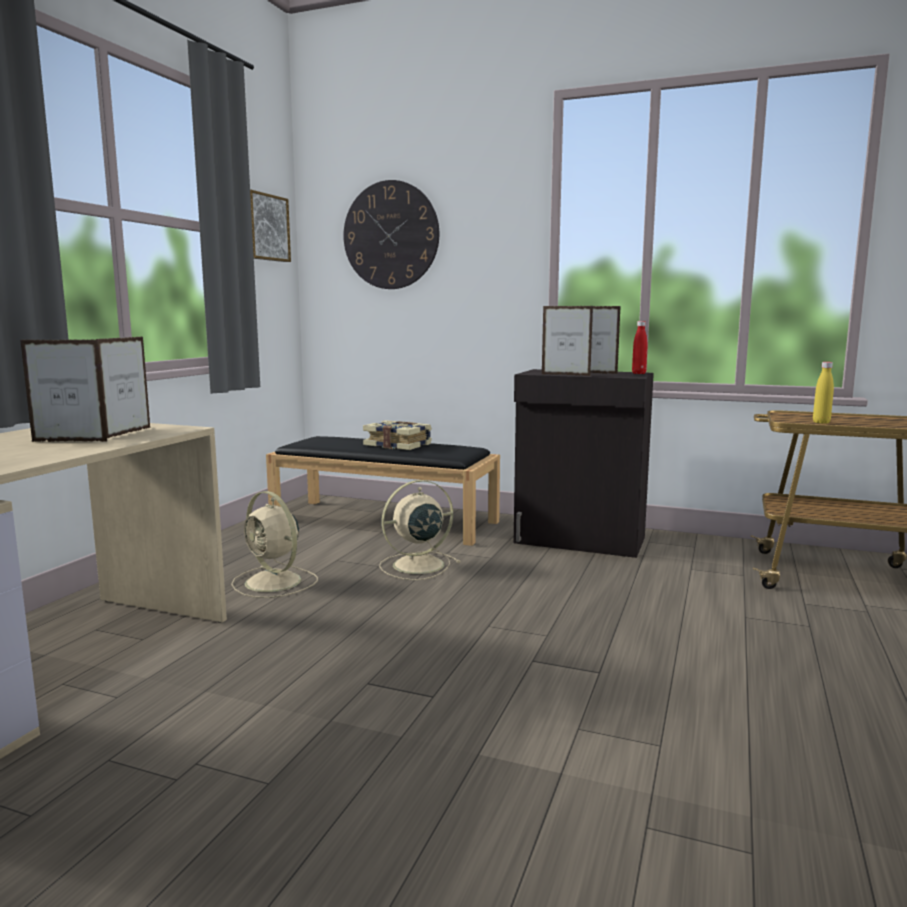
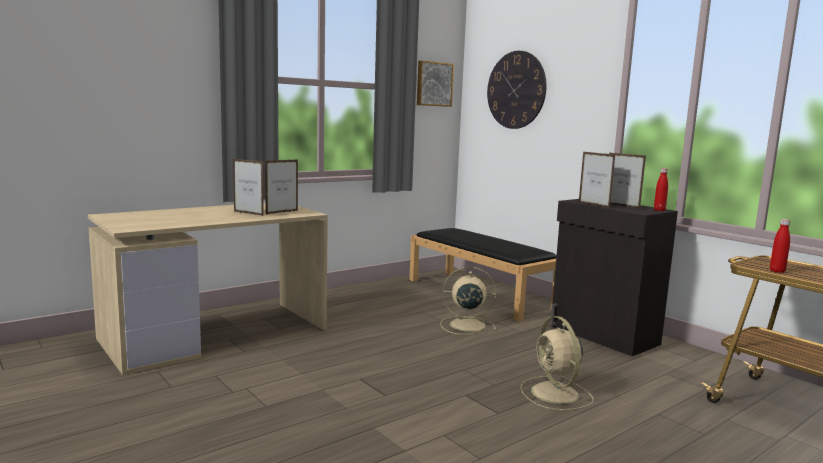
camera: 30 degrees right, 0 degrees up
(275, 582) = (372, 316): beige fan -> beige fan (556, 394)
(398, 445) = (493, 241): book -> none
(821, 422) = (777, 271): yellow bottle -> red bottle

